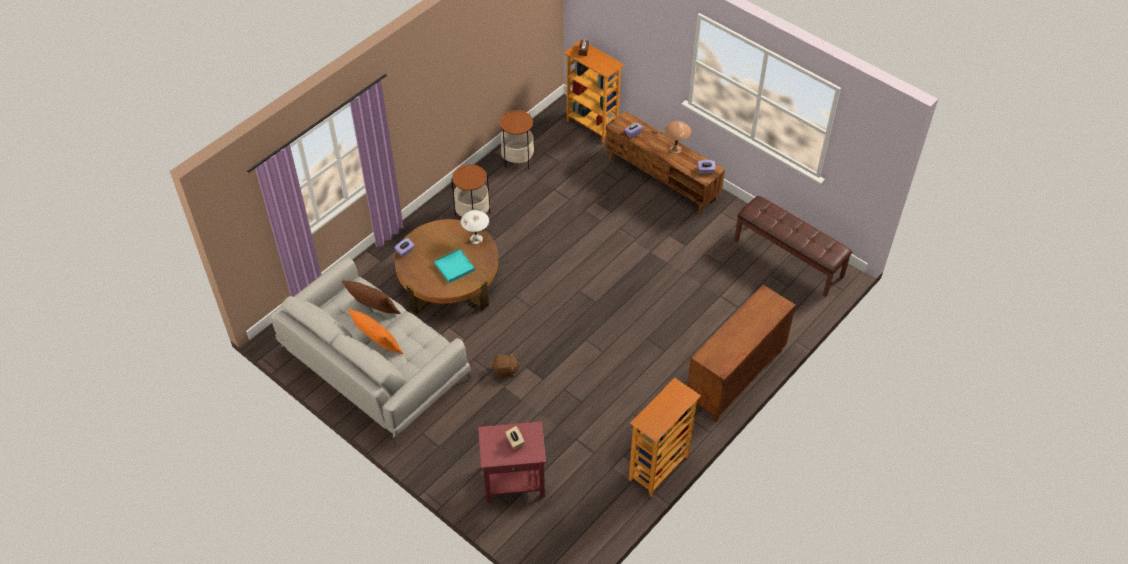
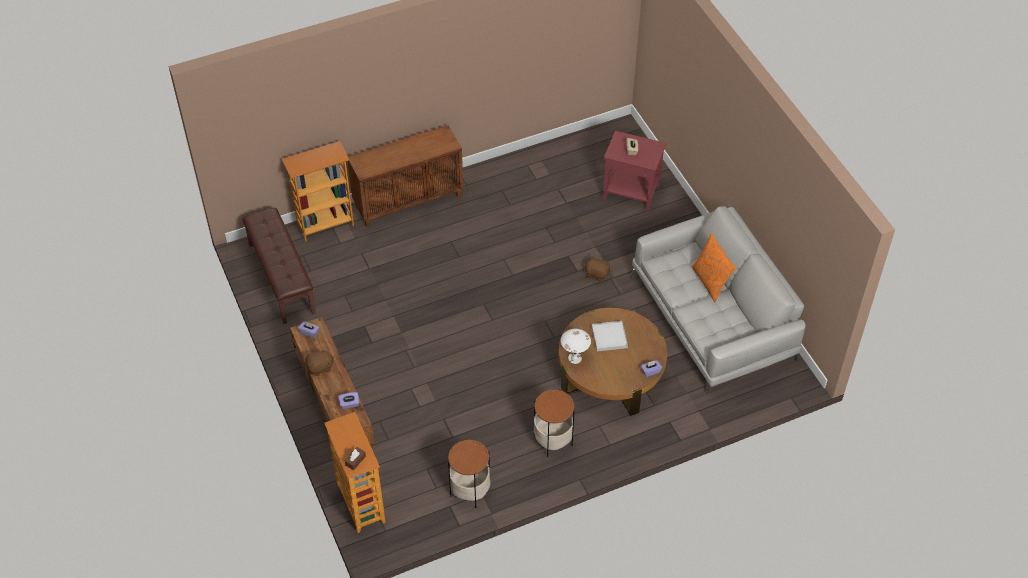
camera: 155 degrees left, 0 degrees up
(374, 311) = (704, 314): brown pillow -> none
(454, 267) = (609, 337): turquoise tray -> white tray
(659, 469) = (515, 161): bookcase -> bookcase (325, 224)
(675, 149) = (320, 367): brown table lamp -> brown plush toy

